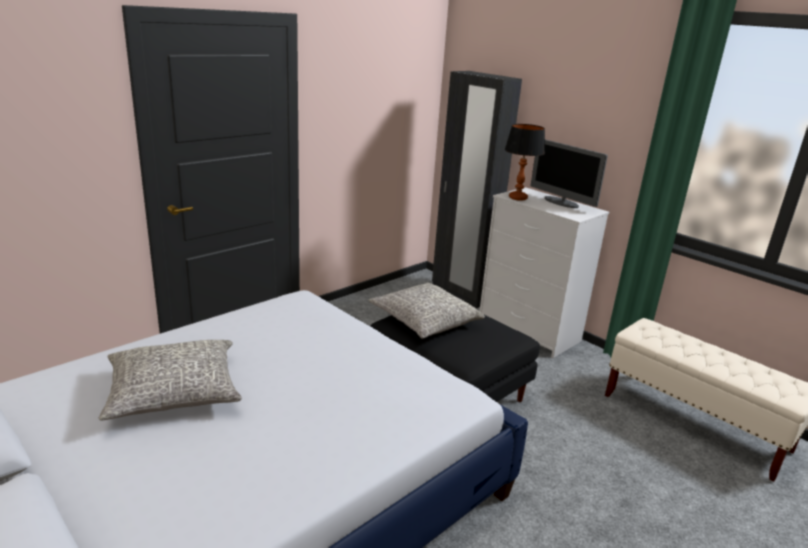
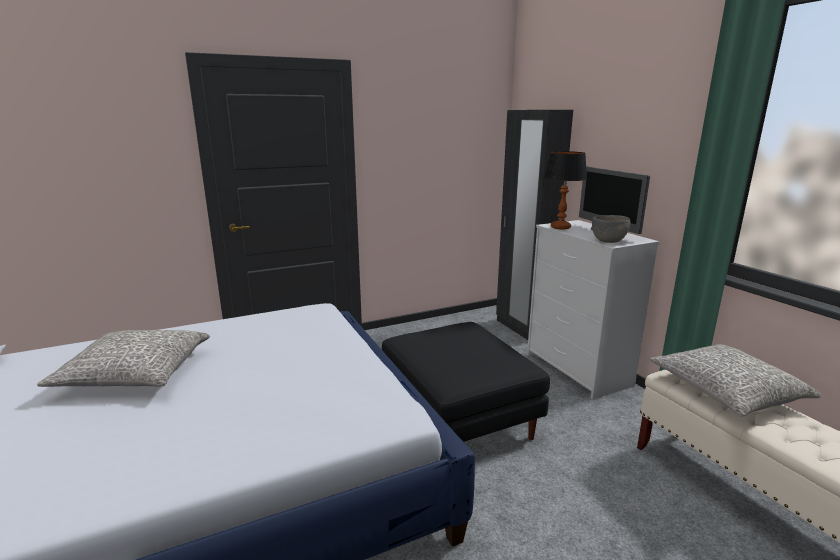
camera: 20 degrees right, 5 degrees down
(424, 321) = (432, 341): grey pillow -> grey pillow (725, 391)
(571, 214) = (608, 241): none -> grey bowl

